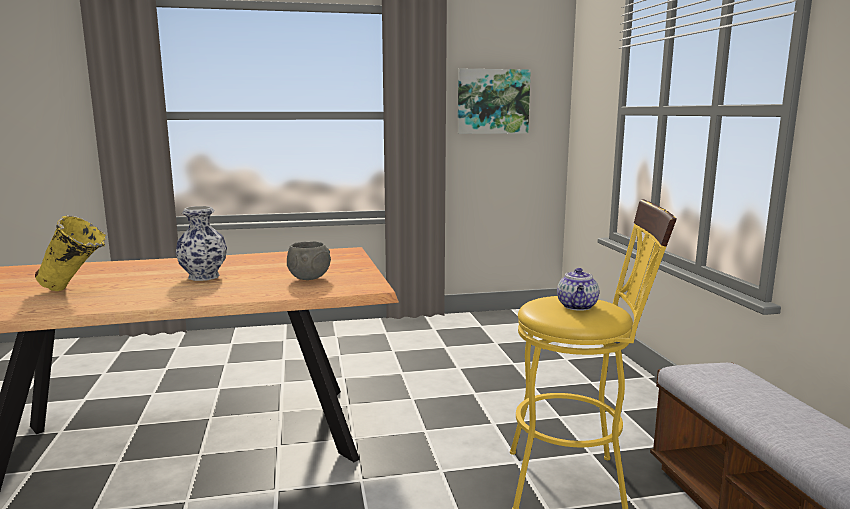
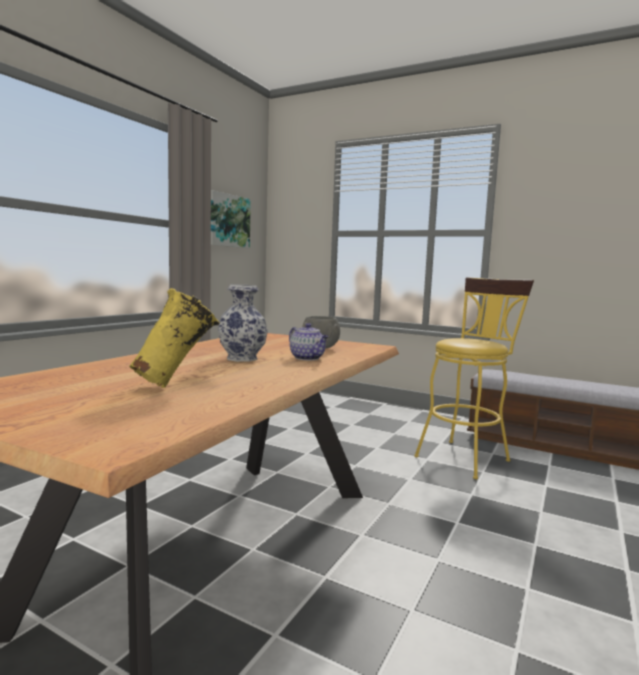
camera: 50 degrees left, 5 degrees down
(577, 307) = (474, 340): teapot -> teapot (308, 358)

